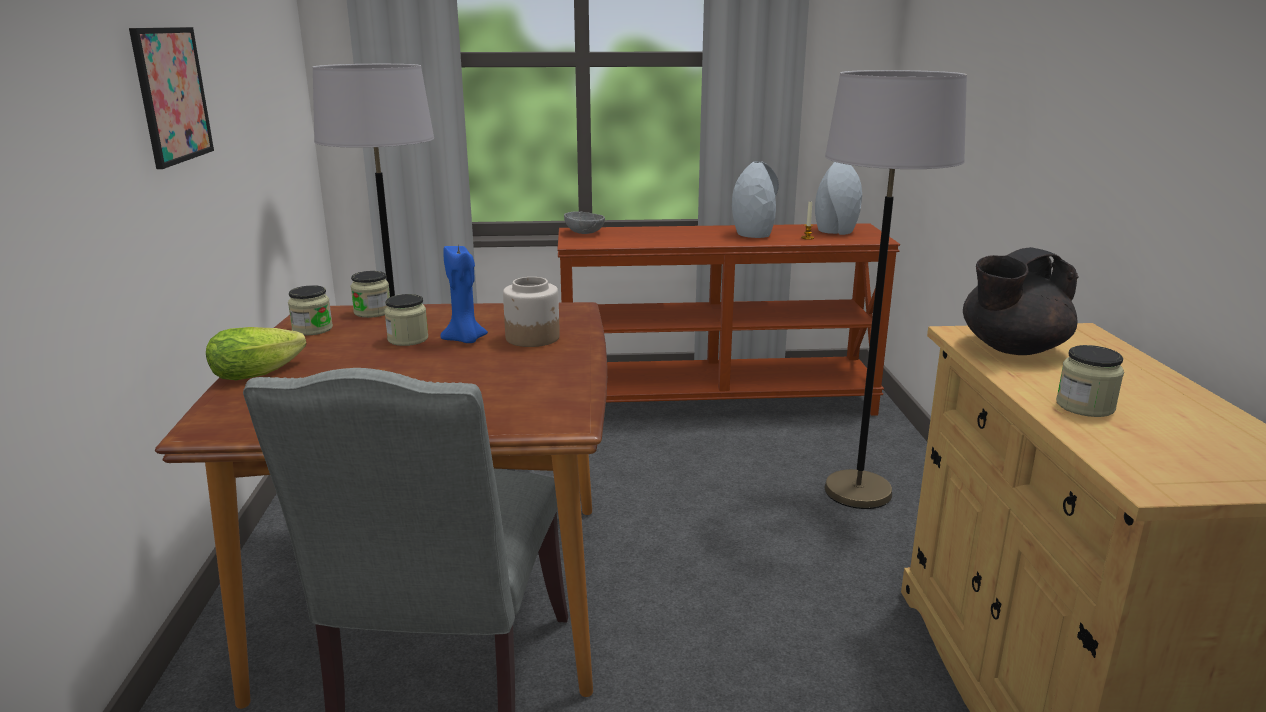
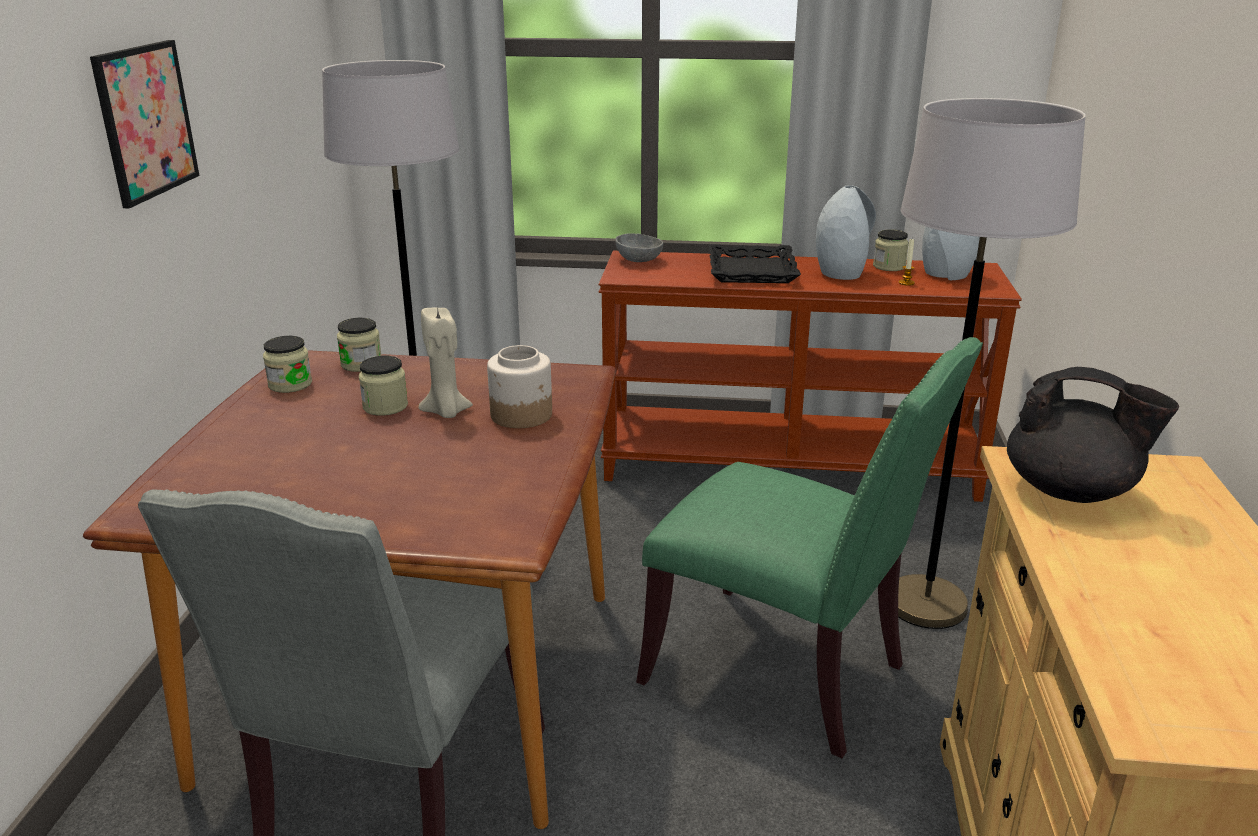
camera: 10 degrees right, 5 degrees up
(262, 371) = (219, 440): lettuce -> none
(465, 340) = (446, 412): blue candle -> beige candle
(680, 236) = (751, 271): none -> black tray
(761, 553) = (786, 674): none -> green chair
(1011, 349) = (1071, 491): black teapot -> black teapot turned 135 degrees counterclockwise
(1085, 406) = (1122, 593): jar -> jar (889, 266)

